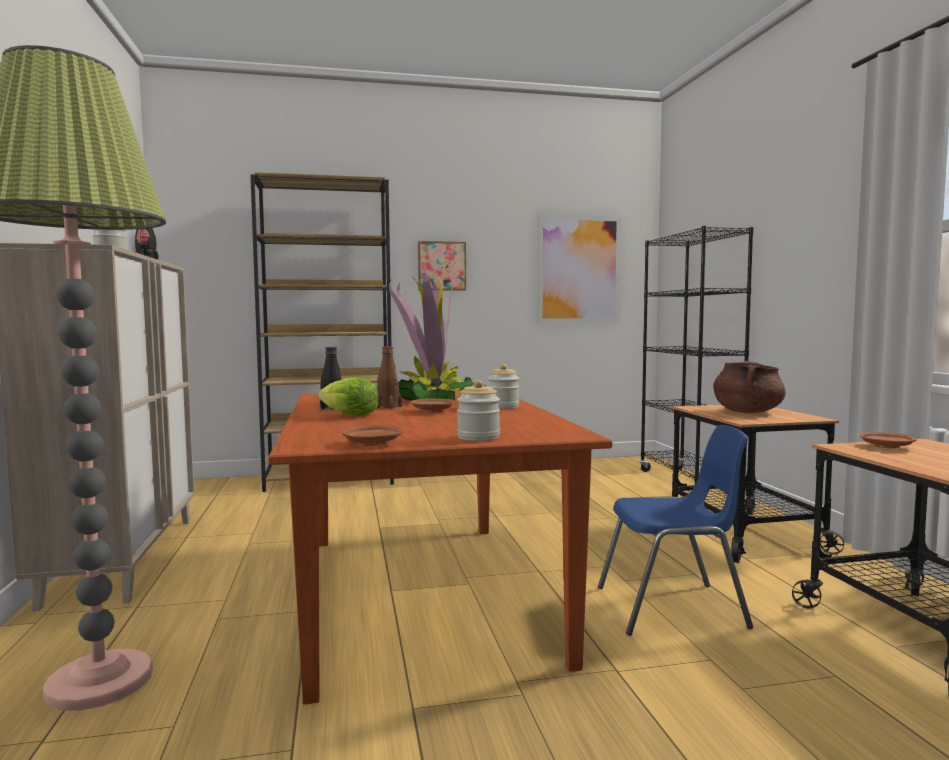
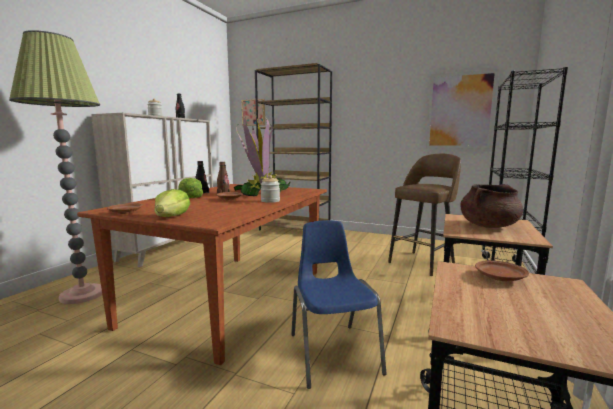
camera: 35 degrees right, 5 degrees up
(441, 266) = (364, 113): picture -> picture (254, 112)
(478, 437) = (172, 217): jar -> lettuce
(592, 490) = (422, 263): none -> brown stool
(673, 608) = (333, 352): blue chair -> blue chair turned 135 degrees counterclockwise

